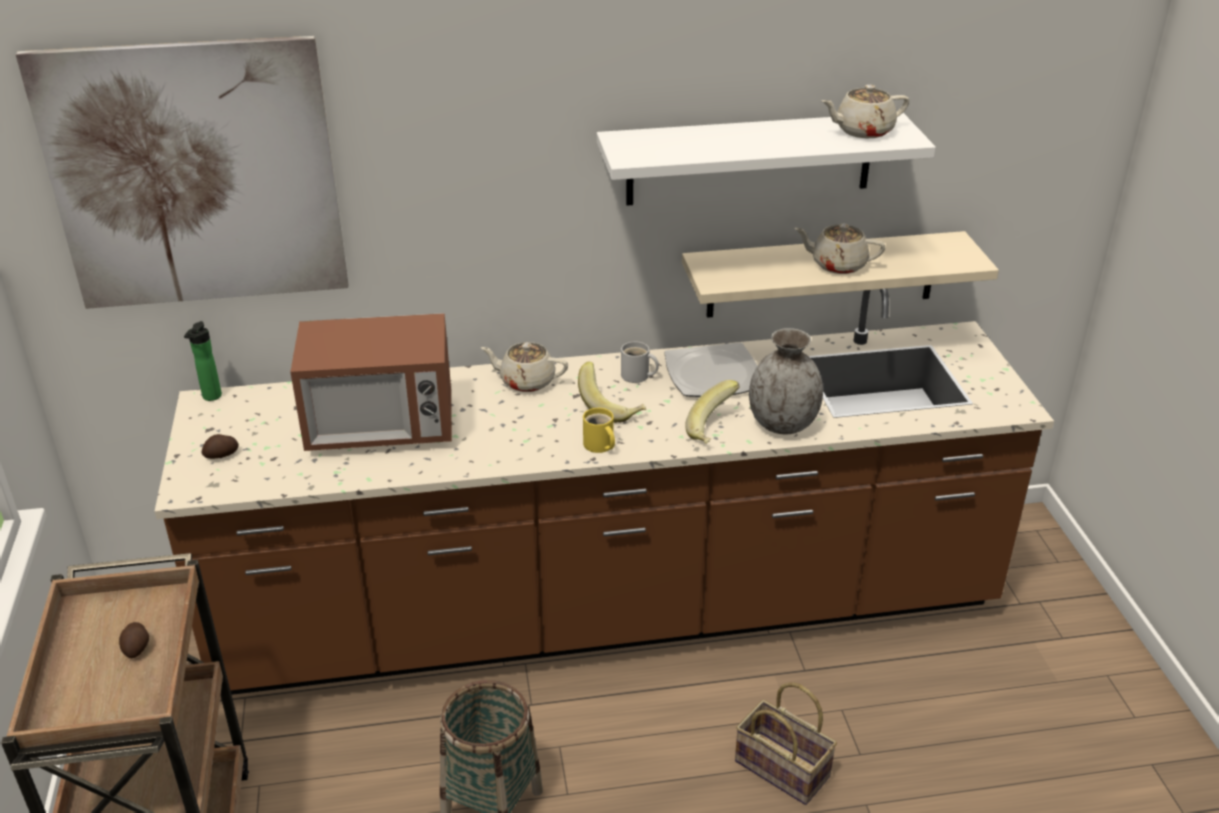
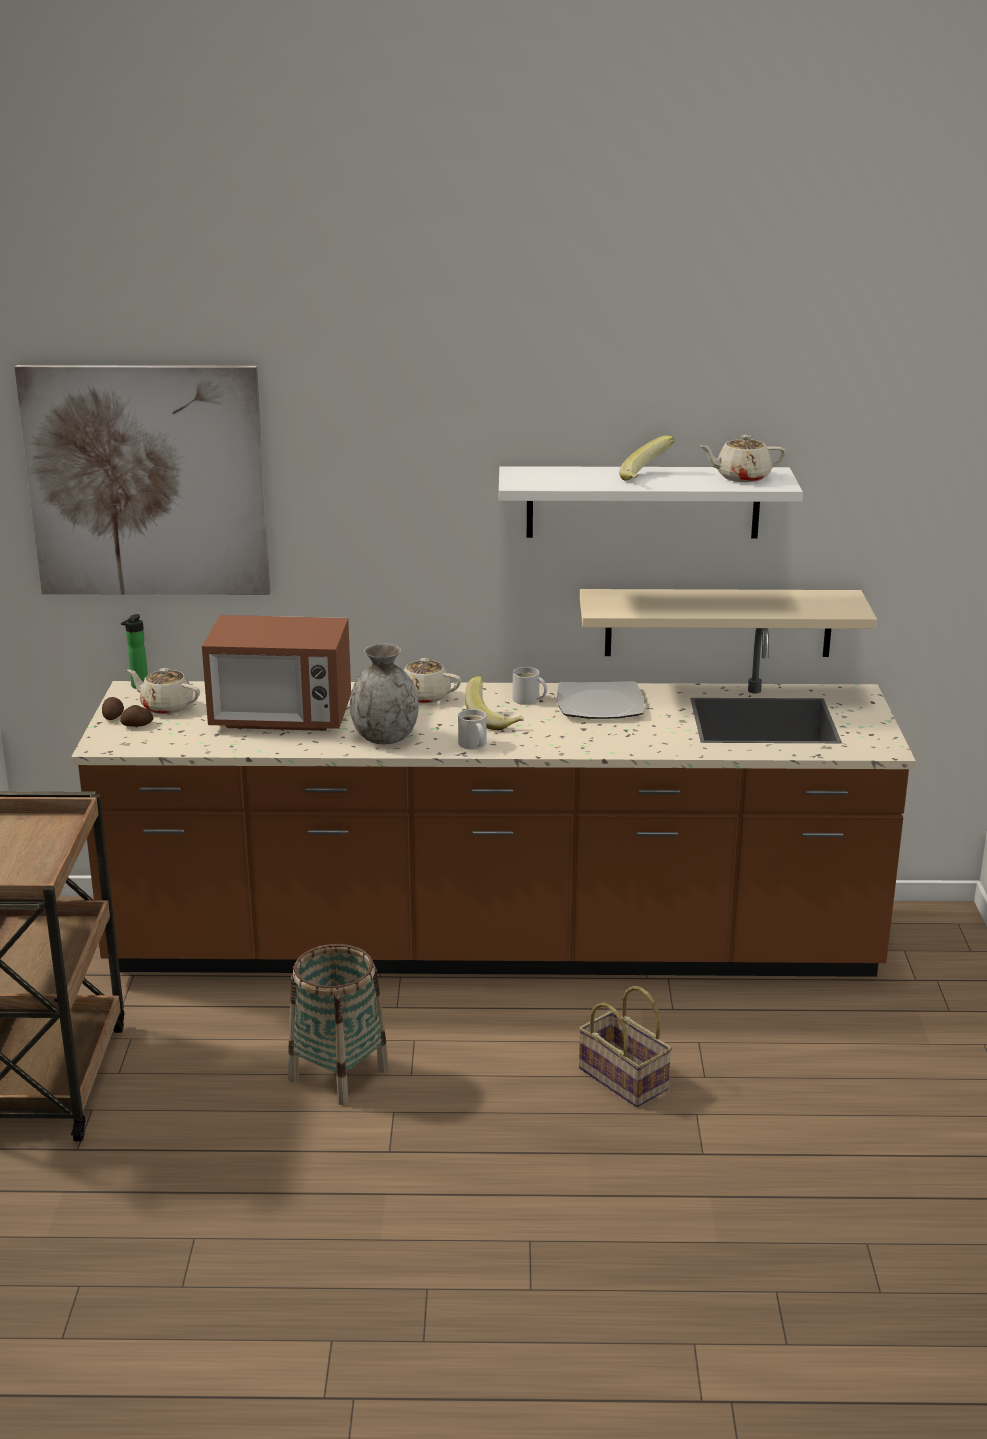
camera: 10 degrees right, 10 degrees down
(137, 647) = (37, 849): potato -> potato (114, 716)
(599, 446) = (472, 745): yellow mug -> white mug
(714, 430) = (583, 742): banana -> banana (647, 478)
(782, 424) = (649, 743): grey vase -> grey vase (384, 738)
(837, 265) = (722, 605): beige teapot -> beige teapot (166, 707)

